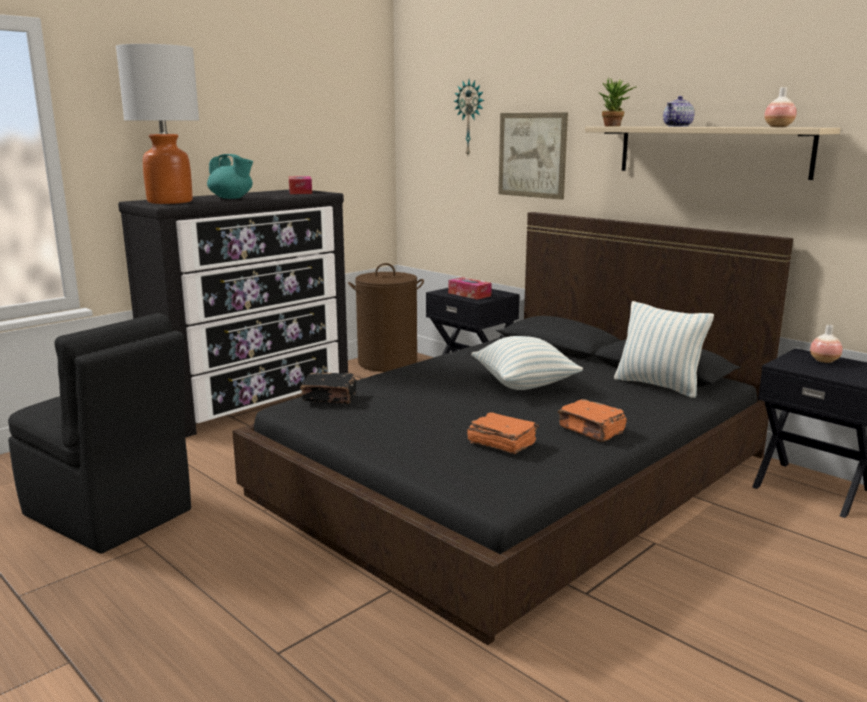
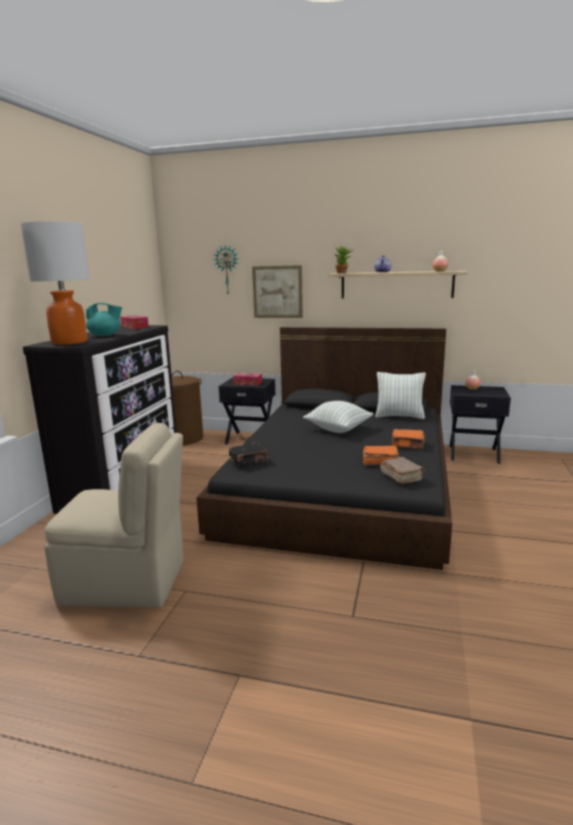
camera: 30 degrees left, 0 degrees up
(110, 514) = (127, 582): black chair -> beige chair
(493, 473) = (401, 477): none -> brown book

